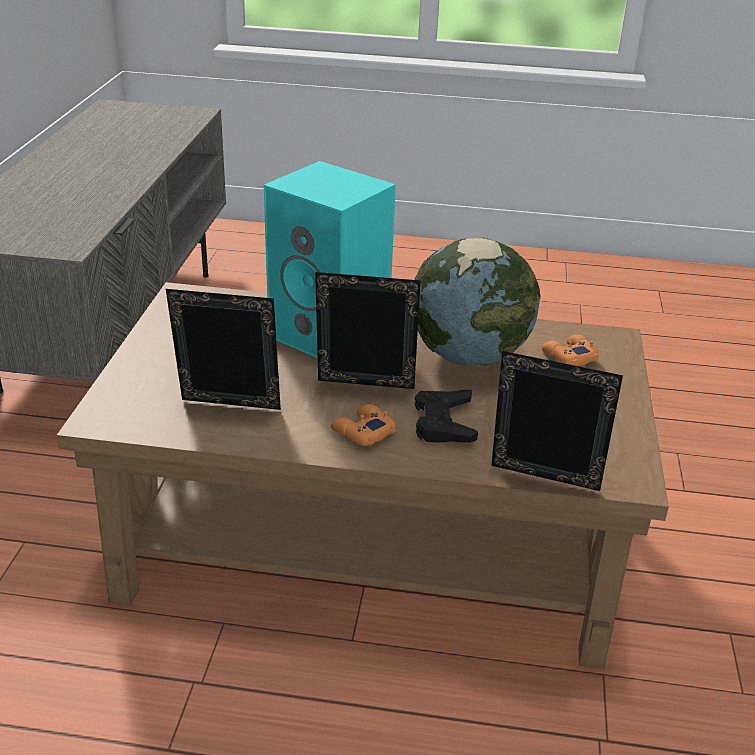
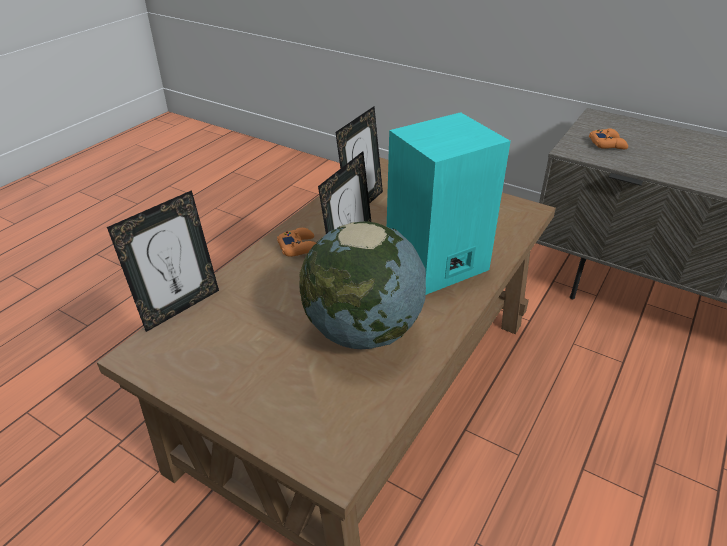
camera: 115 degrees right, 5 degrees up
(444, 423) = (282, 285): black game controller -> none
(569, 356) = (323, 403): orange game controller -> orange game controller (607, 144)

